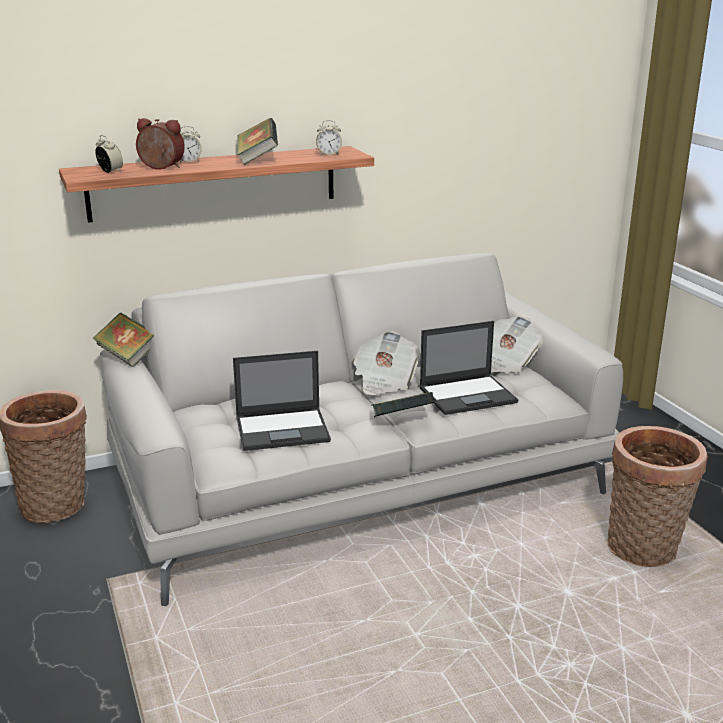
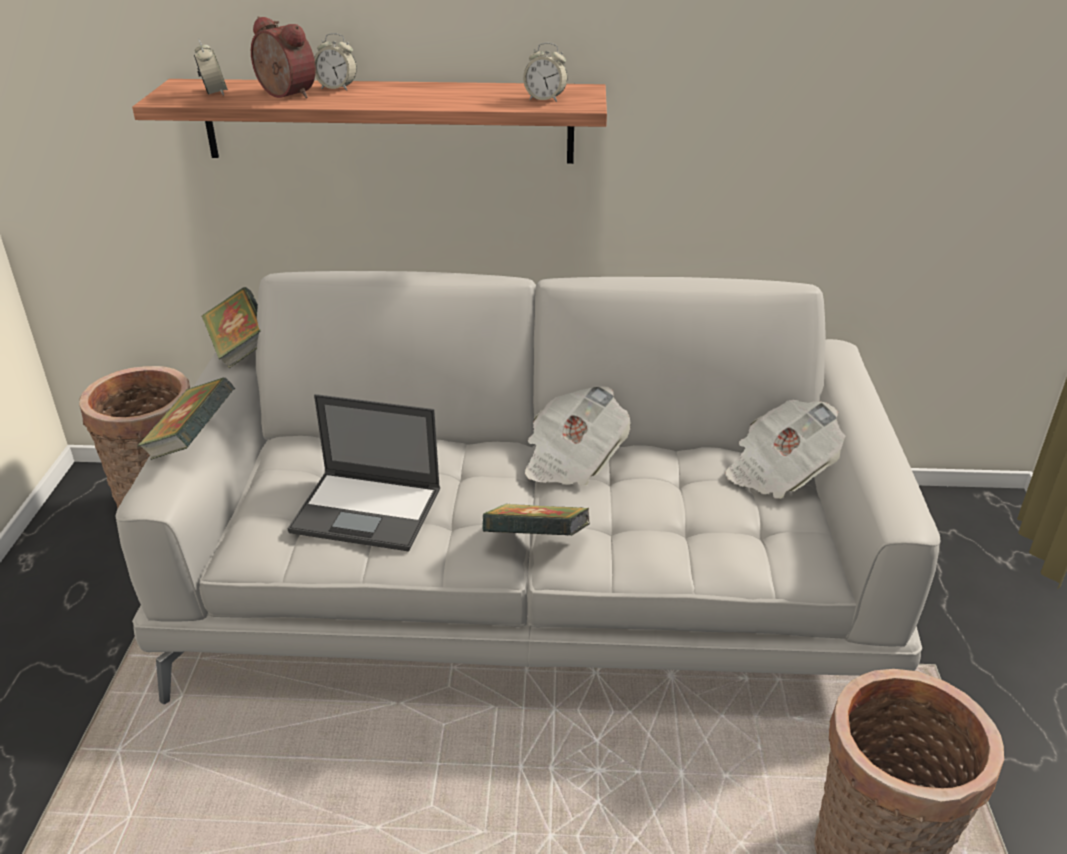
camera: 25 degrees right, 10 degrees up
(257, 159) = (432, 95): book -> book (192, 442)
(468, 395) = (673, 520): laptop -> none

